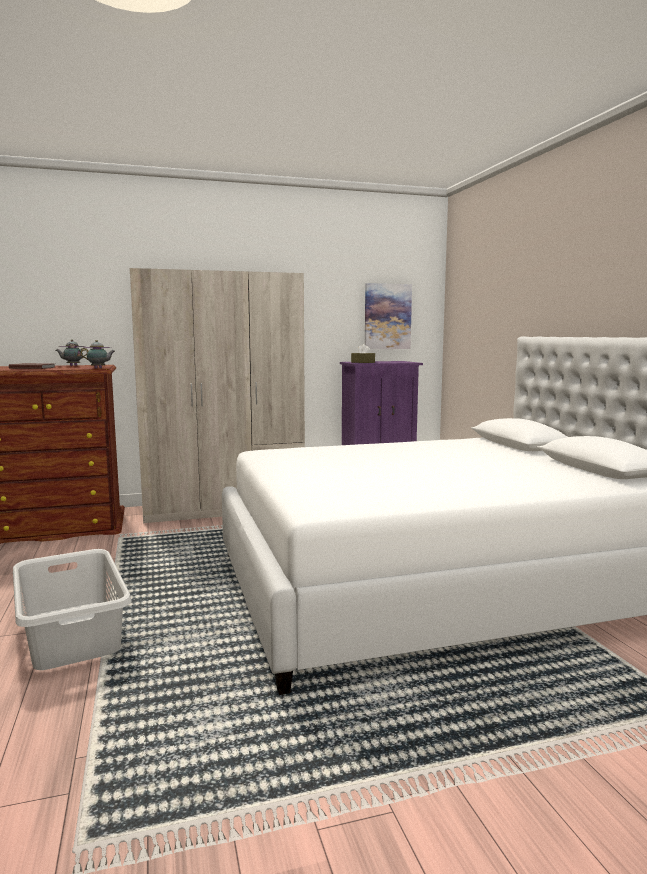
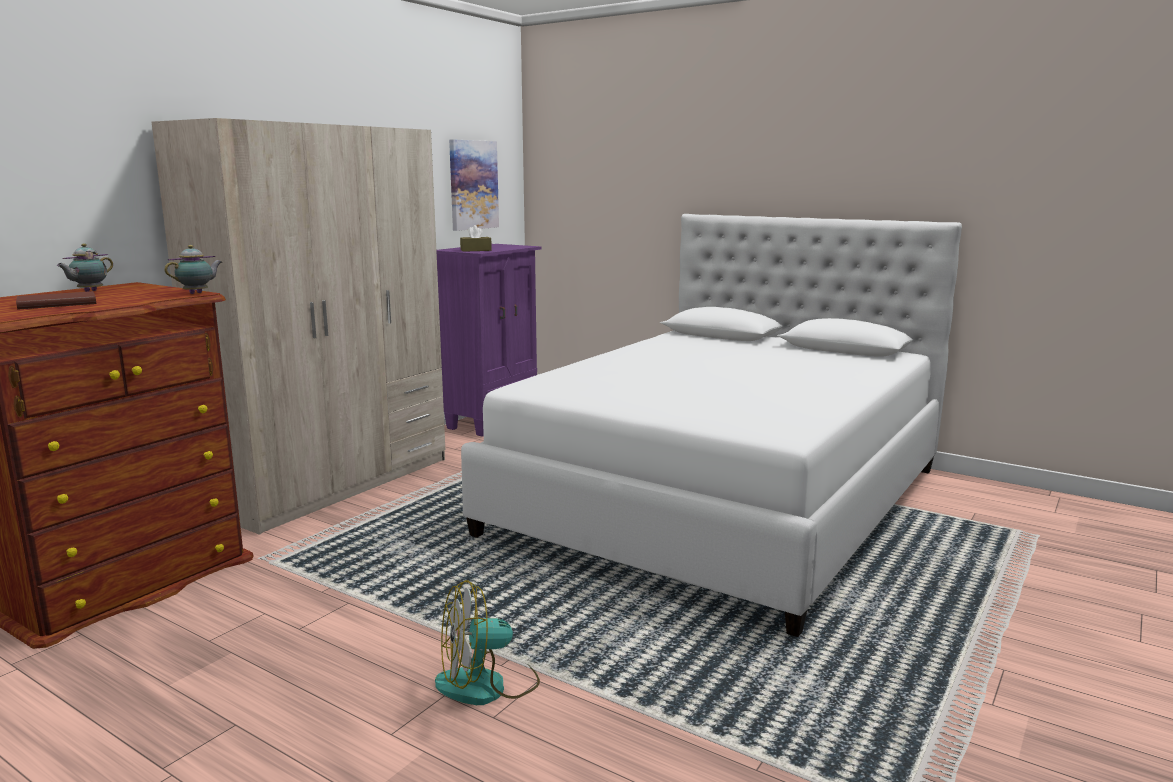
camera: 40 degrees left, 5 degrees up
(71, 634) = (487, 684): grey laundry basket -> fan

